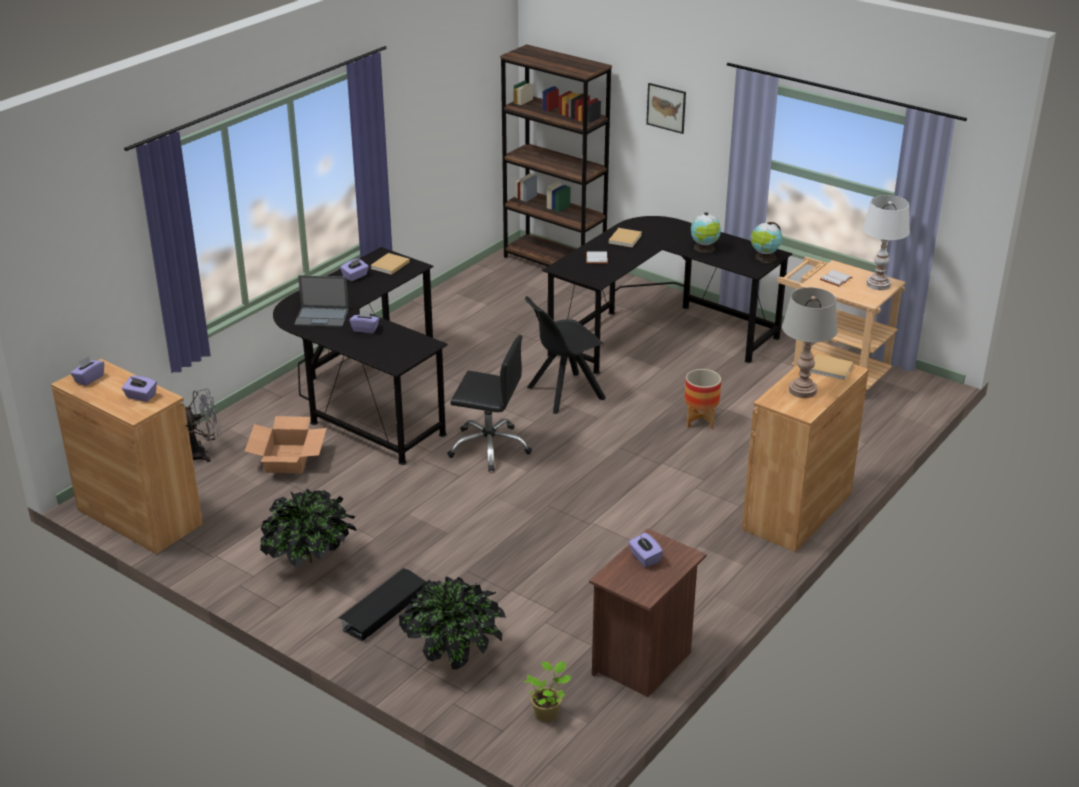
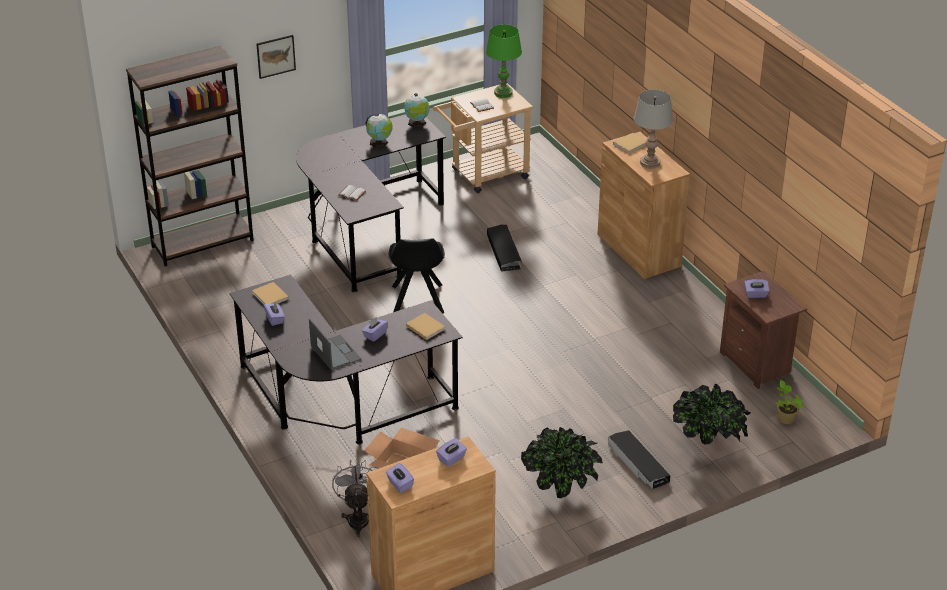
camera: 65 degrees left, 5 degrees up
(322, 317) = (335, 352): laptop -> laptop turned 60 degrees counterclockwise
(489, 447) = (466, 358): black office chair -> none
(625, 238) = (329, 171): beige book -> beige book (424, 327)
(700, 421) = (504, 251): planter -> black storage box
(878, 284) = (503, 93): white table lamp -> green table lamp

